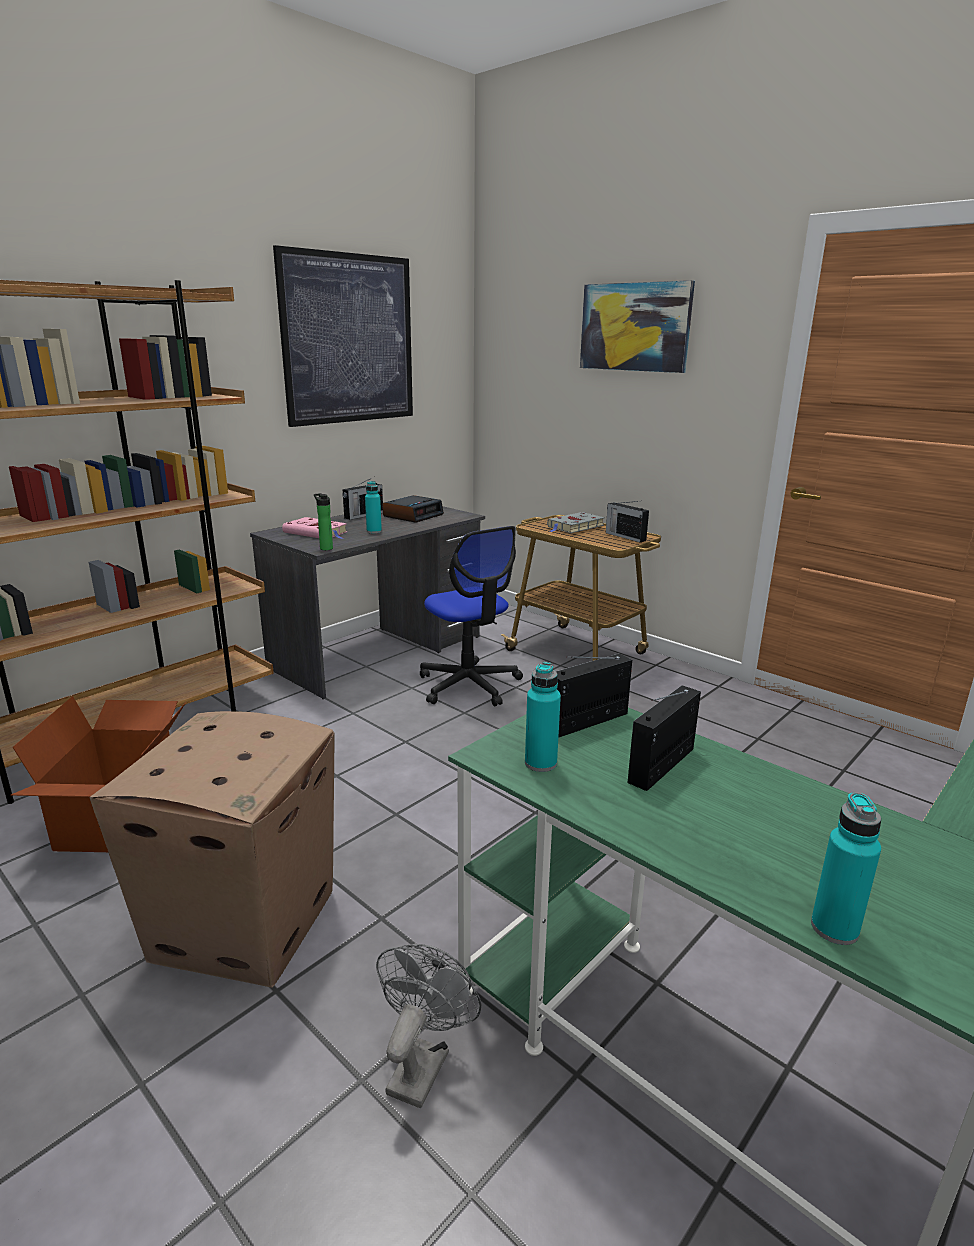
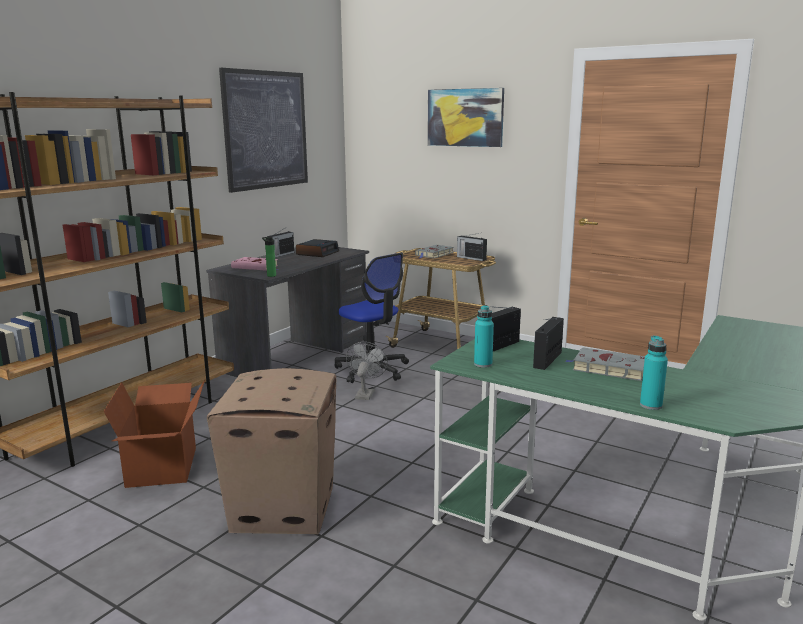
camera: 10 degrees left, 5 degrees down
(374, 531) = (297, 264): turquoise bottle -> none
(422, 1063) = (426, 554): grey fan -> grey fan (365, 393)
(769, 801) = (607, 368): none -> grey book

